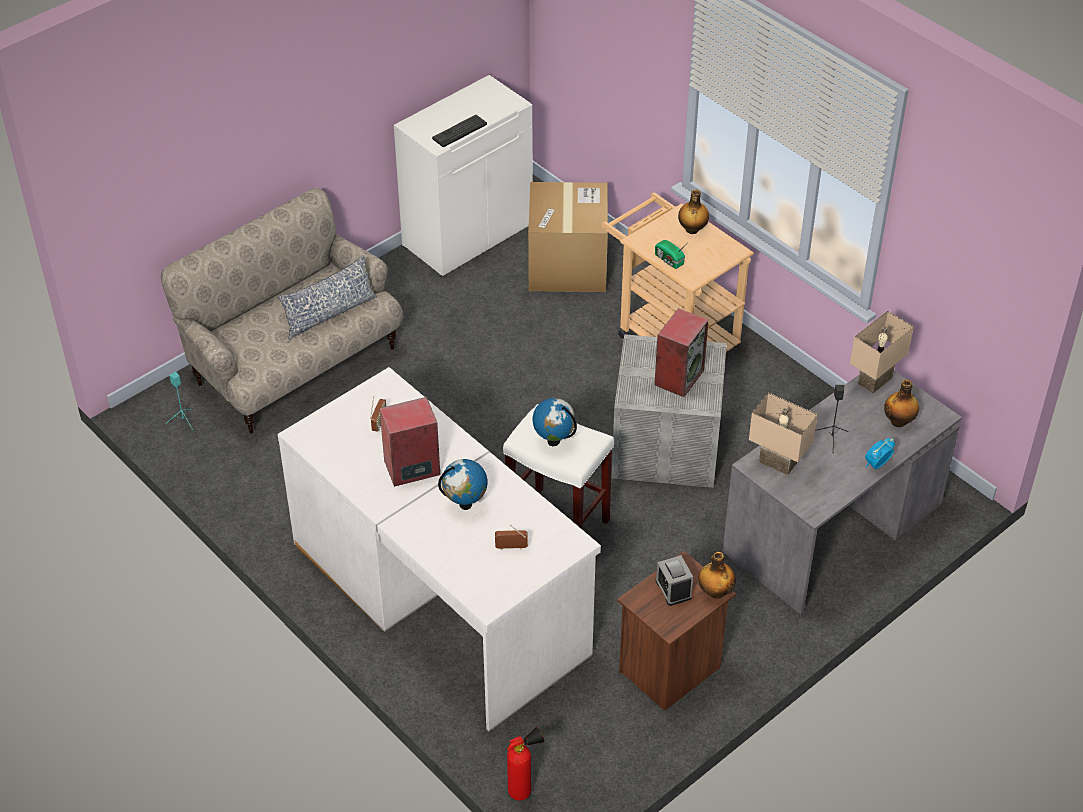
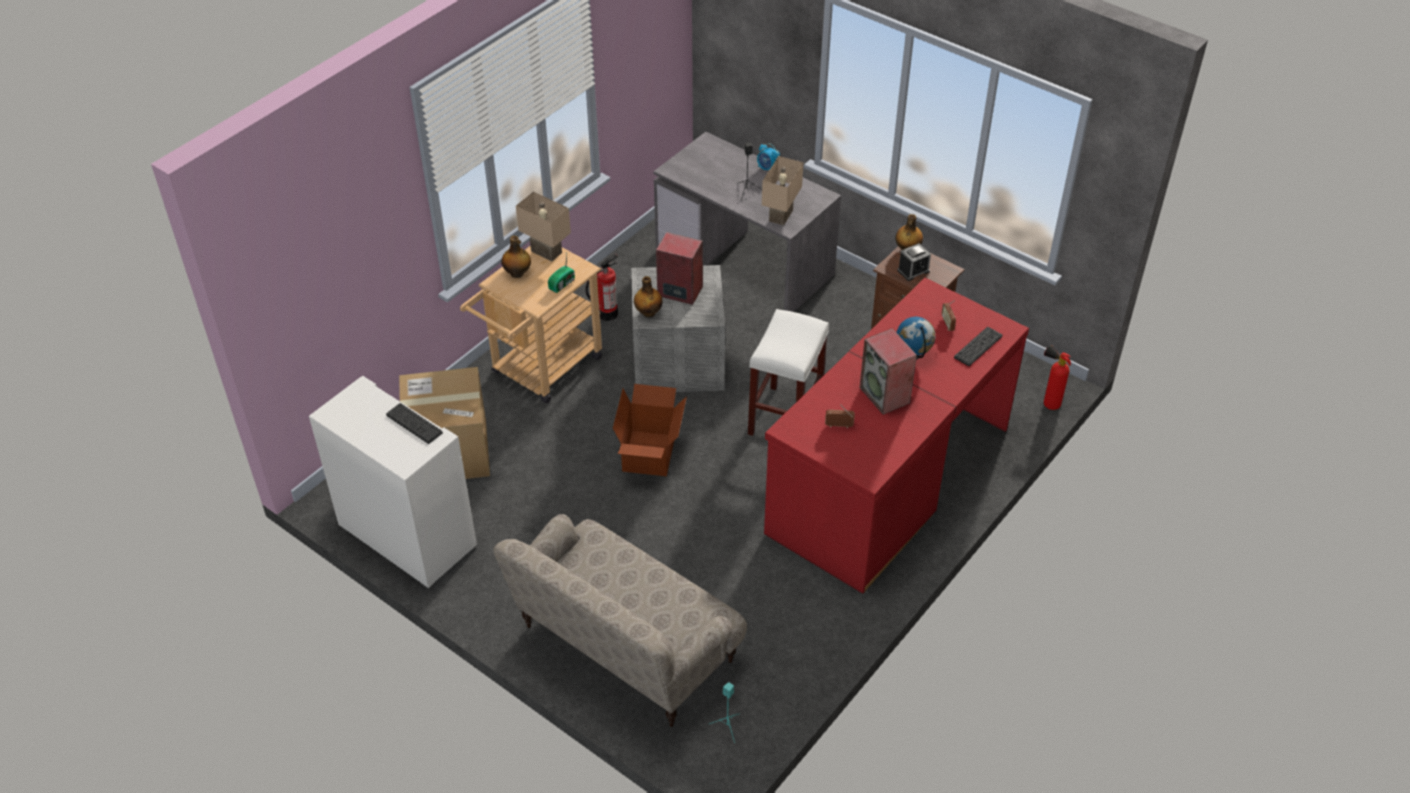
camera: 100 degrees left, 0 degrees up
(329, 314) = (618, 566): pillow -> none
(442, 597) = (886, 479): white desk -> red desk
(465, 567) = (978, 347): none -> keyboard
(529, 406) = (650, 454): none -> cardboard box
(554, 441) = (794, 340): globe -> none
(753, 395) = (607, 314): none -> fire extinguisher
(876, 382) = (678, 171): beige table lamp -> beige table lamp (547, 251)
(899, 421) = (719, 159): bottle -> bottle (648, 312)

